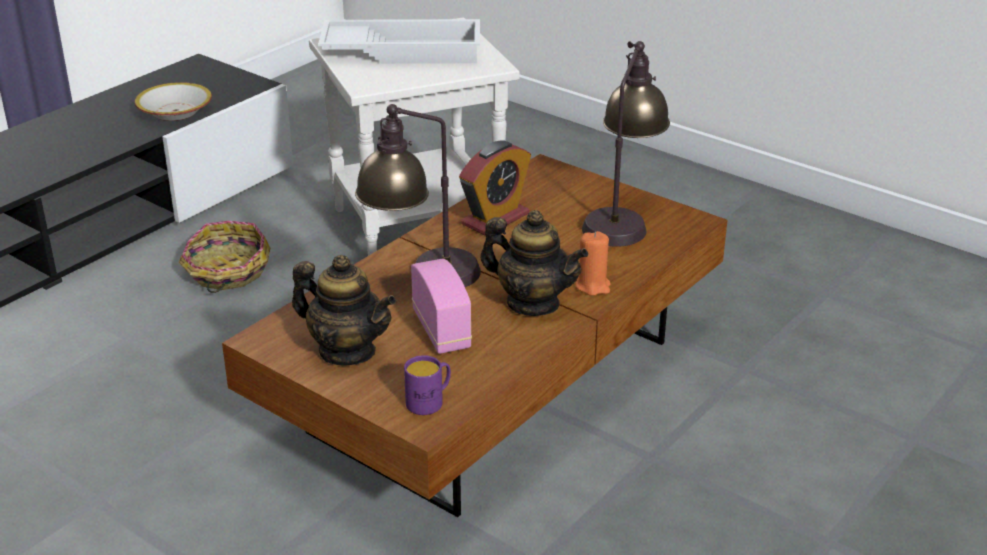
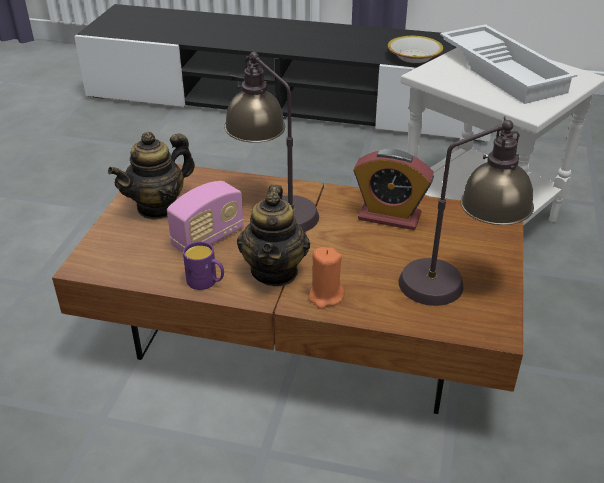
camera: 65 degrees right, 5 degrees up
(226, 272) = (343, 166): basket -> none
(347, 351) = (158, 207): teapot -> teapot turned 45 degrees clockwise
(429, 401) = (112, 260): purple mug -> purple mug (206, 282)

